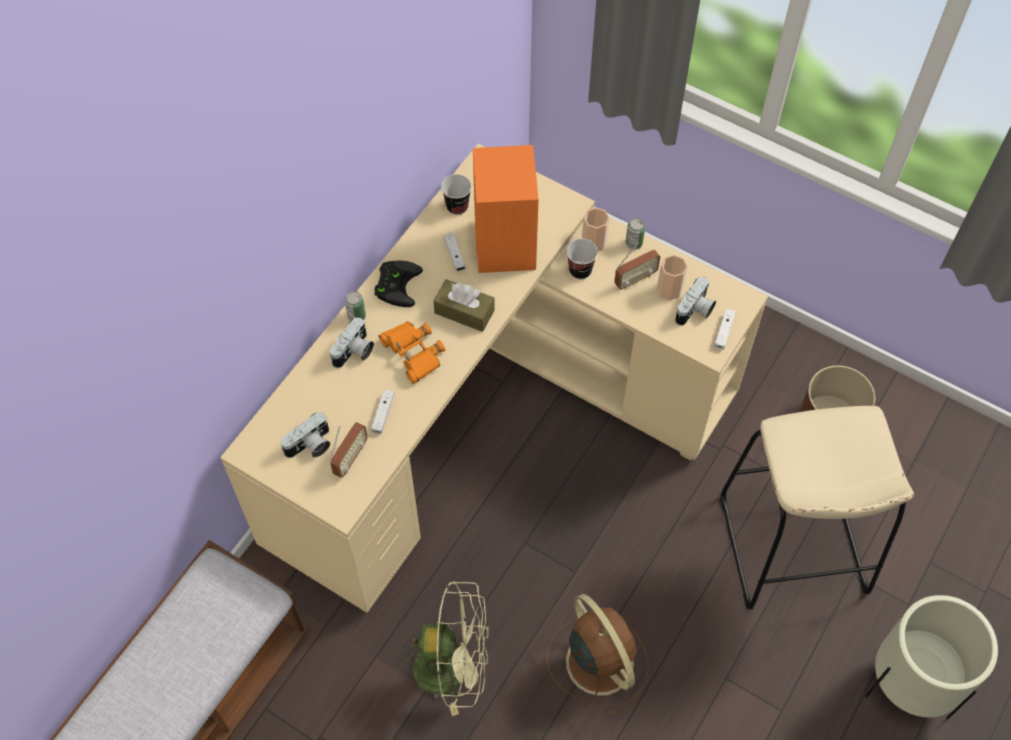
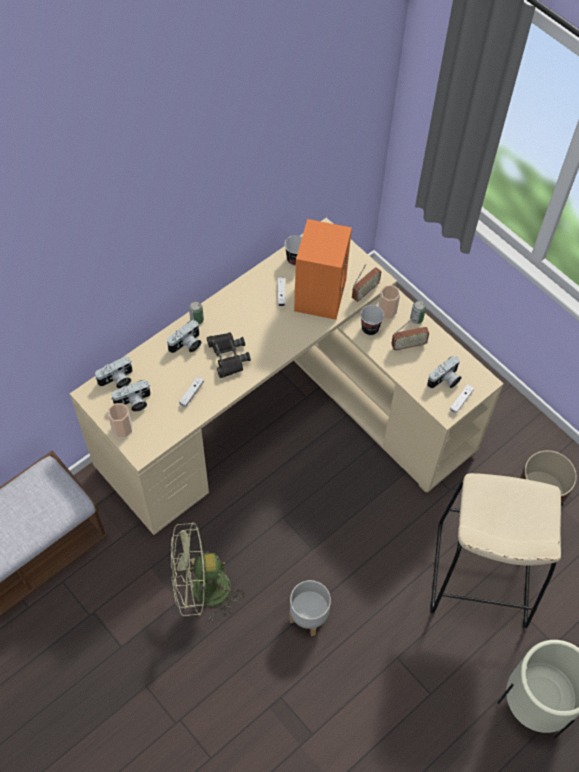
camera: 15 degrees right, 0 degrees up
(278, 423) = (117, 380): none -> camera
(350, 458) = (158, 419): radio -> radio (365, 292)
(396, 284) = (232, 304): black game controller -> none
(413, 353) = (228, 356): orange binoculars -> black binoculars
(452, 667) = (202, 591): green fan -> green fan turned 150 degrees clockwise
(464, 311) = (274, 336): brown tissue box -> none
(597, 659) = (308, 616): brown fan -> grey planter
(669, 289) = (431, 359): cup -> cup (122, 428)

